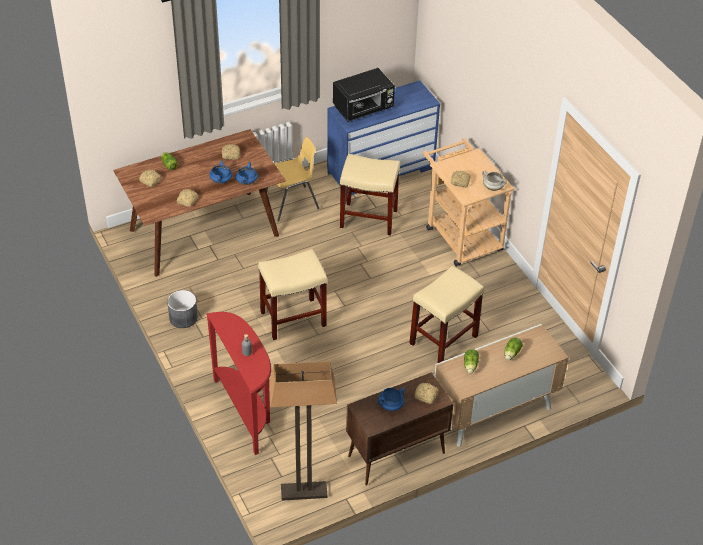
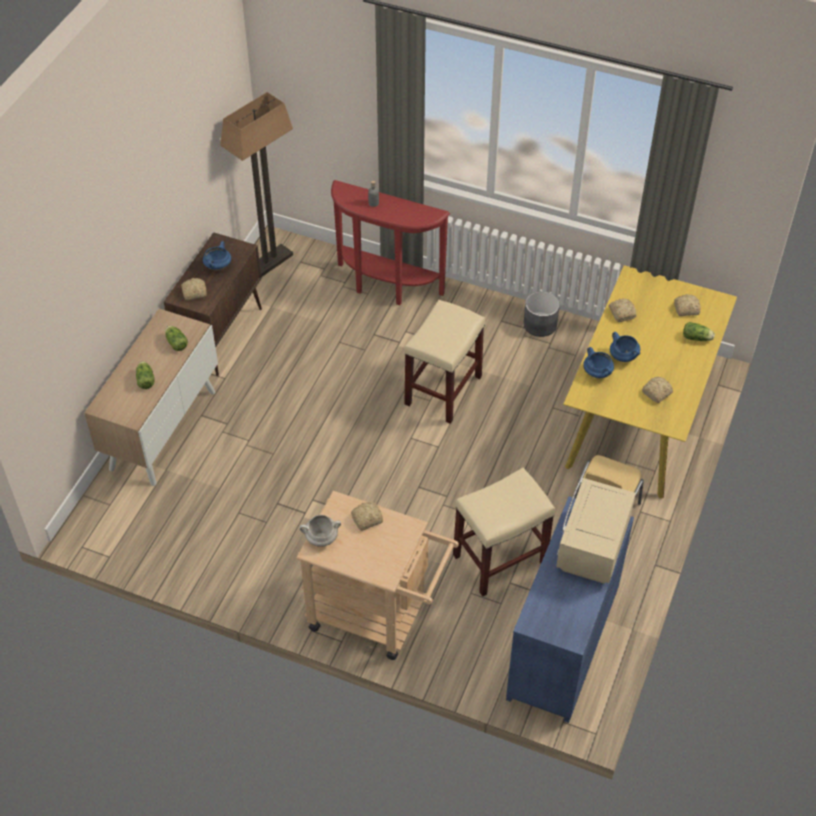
camera: 140 degrees right, 5 degrees up
(204, 232) = (639, 418): brown dining table -> yellow dining table
(364, 109) = (591, 547): black microwave -> beige microwave
(443, 340) = (276, 468): beige stool -> none

